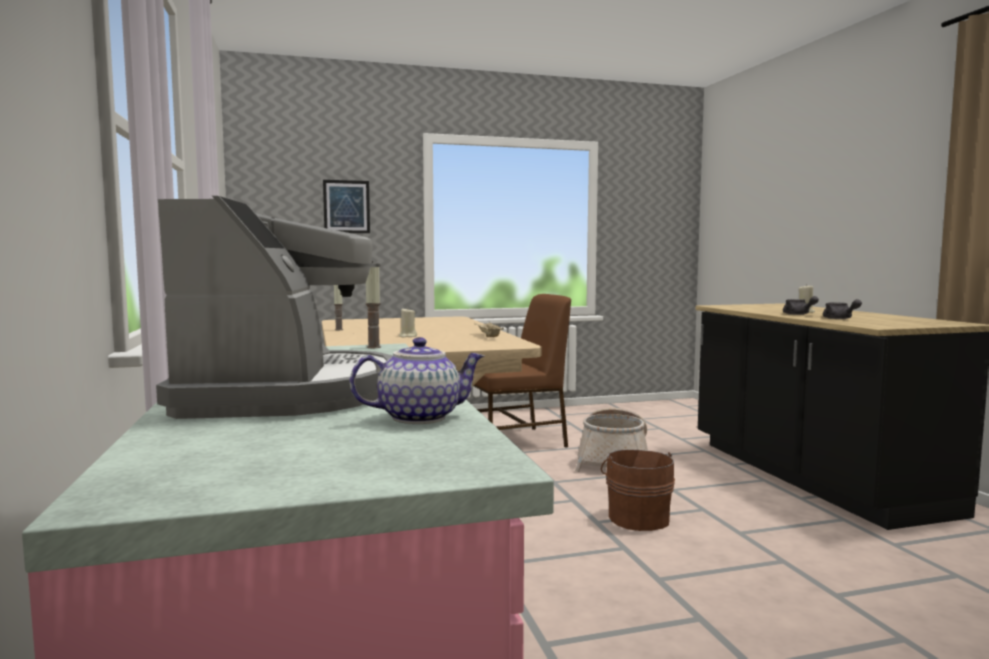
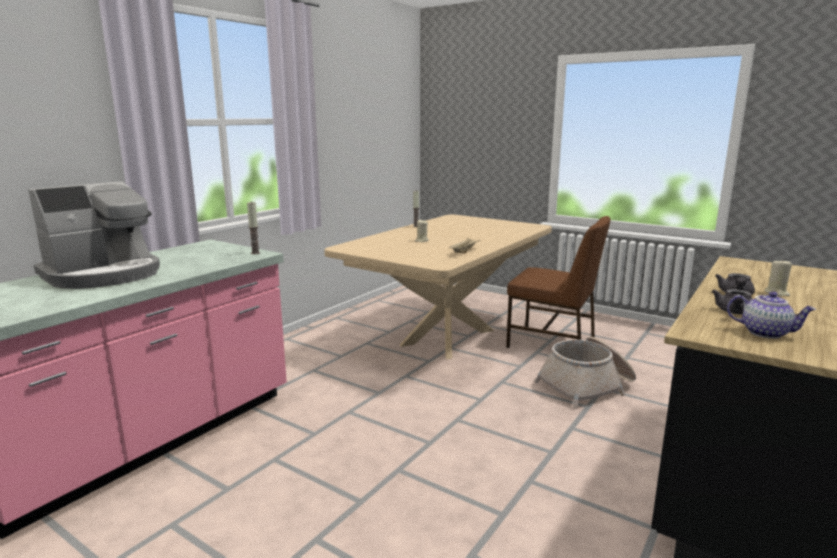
camera: 50 degrees right, 10 degrees up
(346, 206) = (494, 124): picture -> none
(420, 417) = (62, 300): teapot -> teapot (765, 333)
(637, 517) = (489, 431): brown bucket -> none

